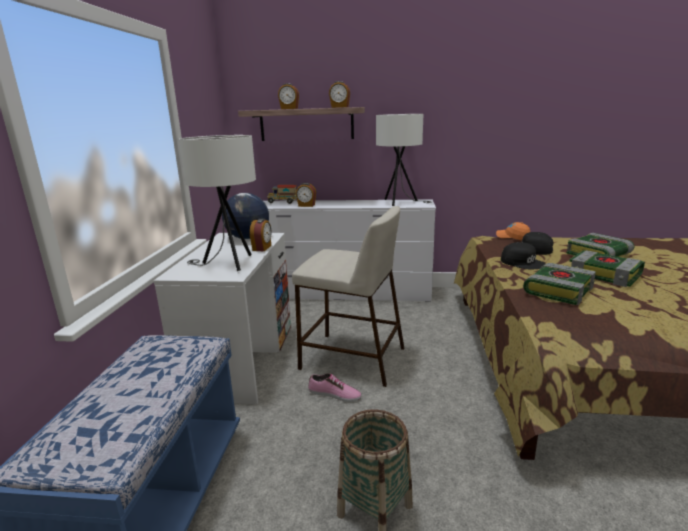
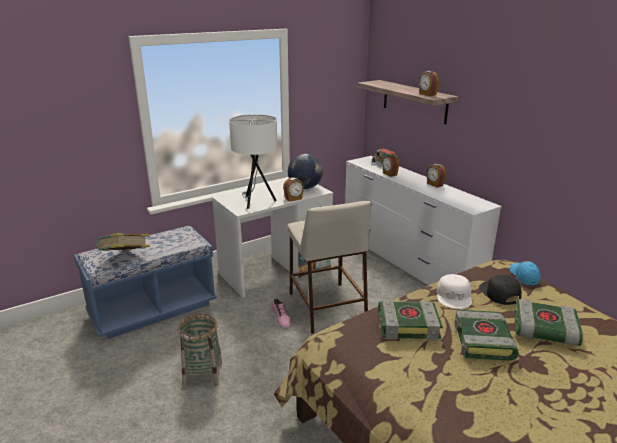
camera: 50 degrees right, 5 degrees up
(134, 418) = (125, 257): none -> book
(289, 109) = (397, 86): alarm clock -> alarm clock (434, 184)
(400, 203) = (461, 199): white table lamp -> none
(512, 237) = (524, 276): orange cap -> blue cap
(522, 262) = (454, 296): black cap -> white cap

